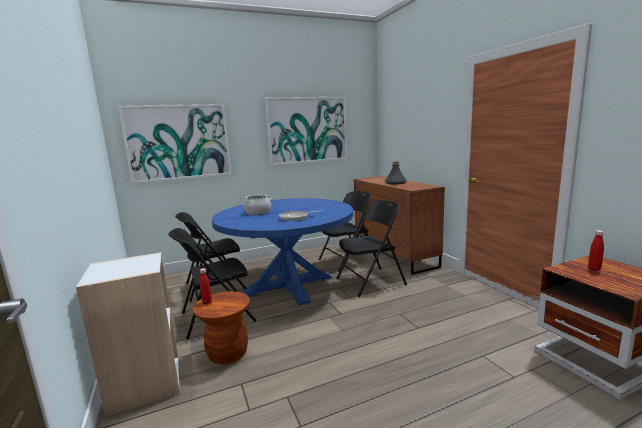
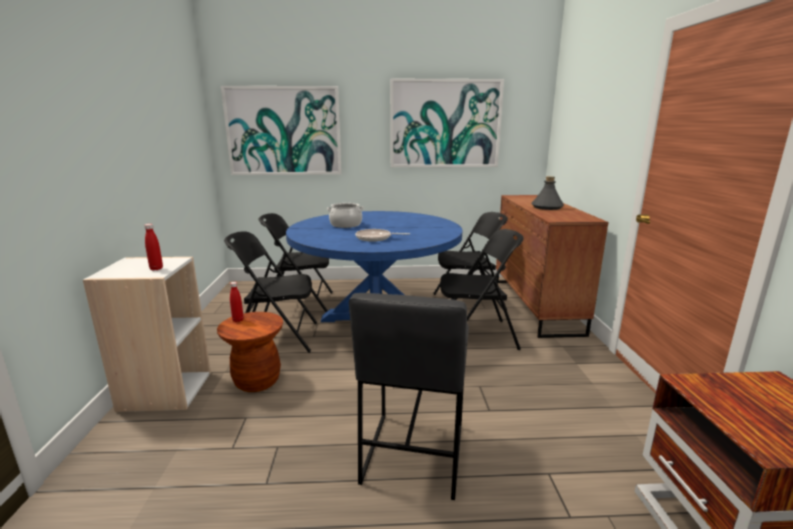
camera: 20 degrees right, 5 degrees up
(392, 370) = (413, 454): none -> grey stool
(594, 269) = (751, 396): red bottle -> red bottle (156, 268)

